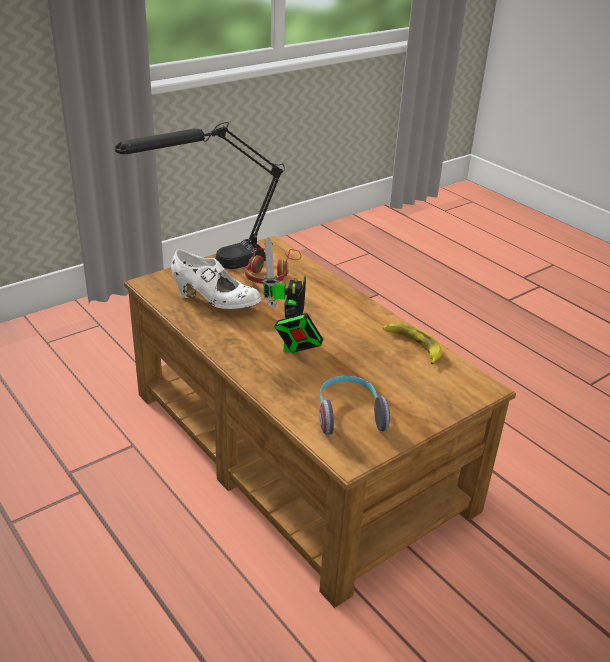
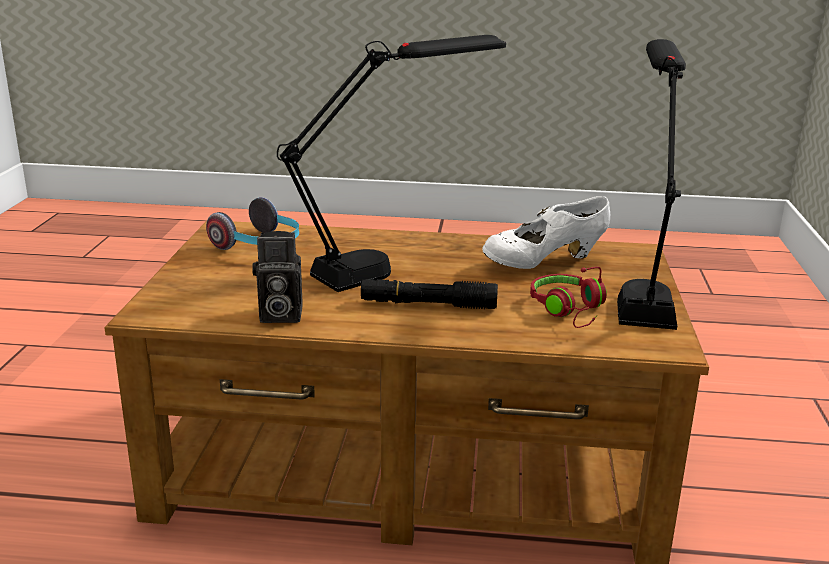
camera: 135 degrees right, 10 degrees down
(291, 347) = (396, 263): toy robot -> black table lamp
(327, 311) = (428, 305): none -> black flashlight
(413, 345) = (278, 315): banana -> camera

